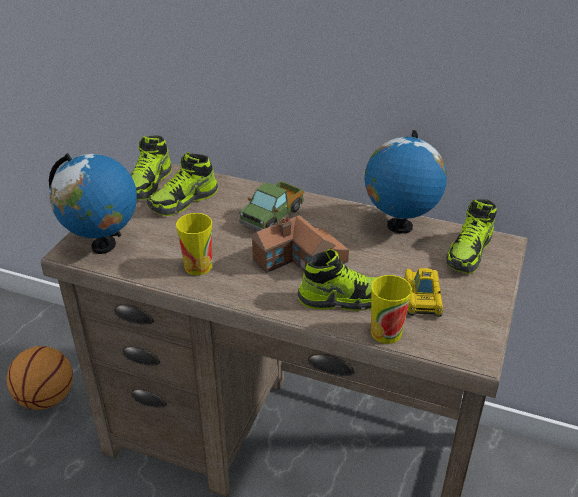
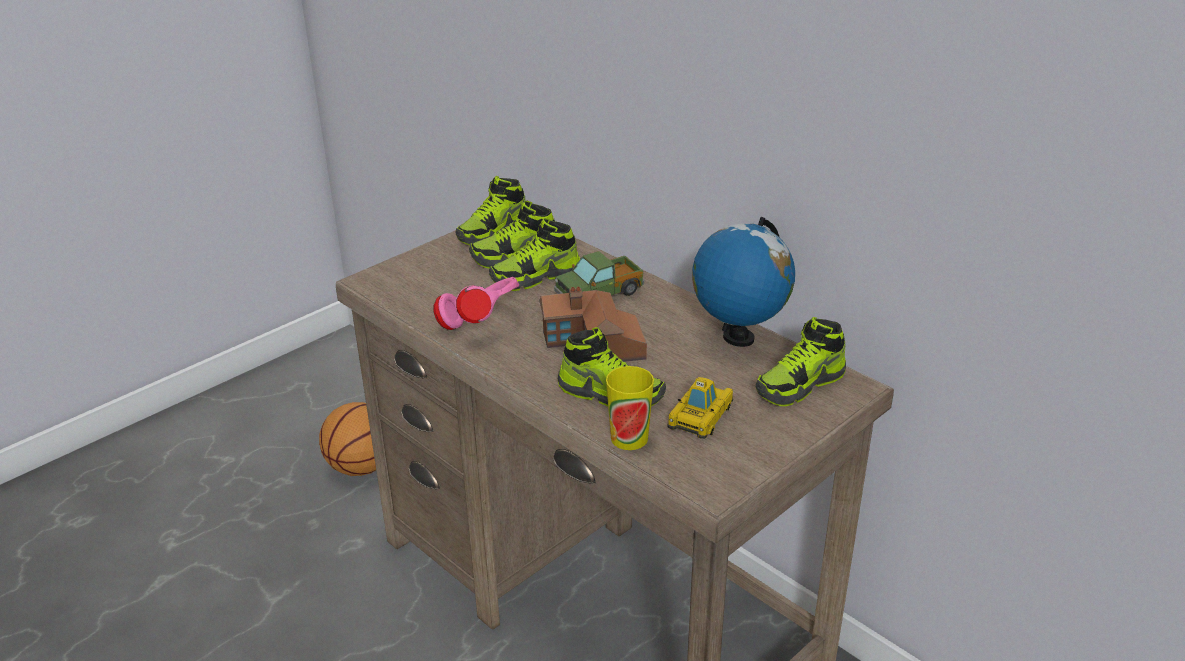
camera: 25 degrees right, 5 degrees down
(103, 246) = (402, 282): globe -> none
(198, 266) = (481, 324): cup -> pink headphones
(212, 214) = (536, 277): none -> shoe

